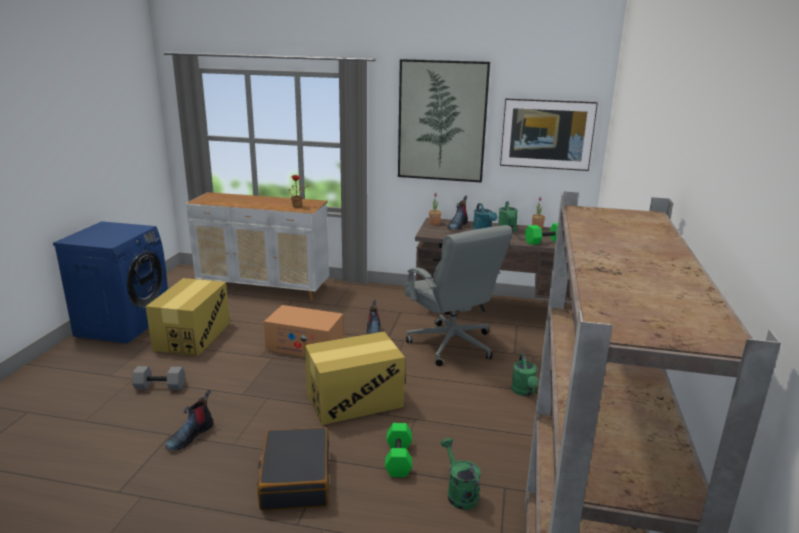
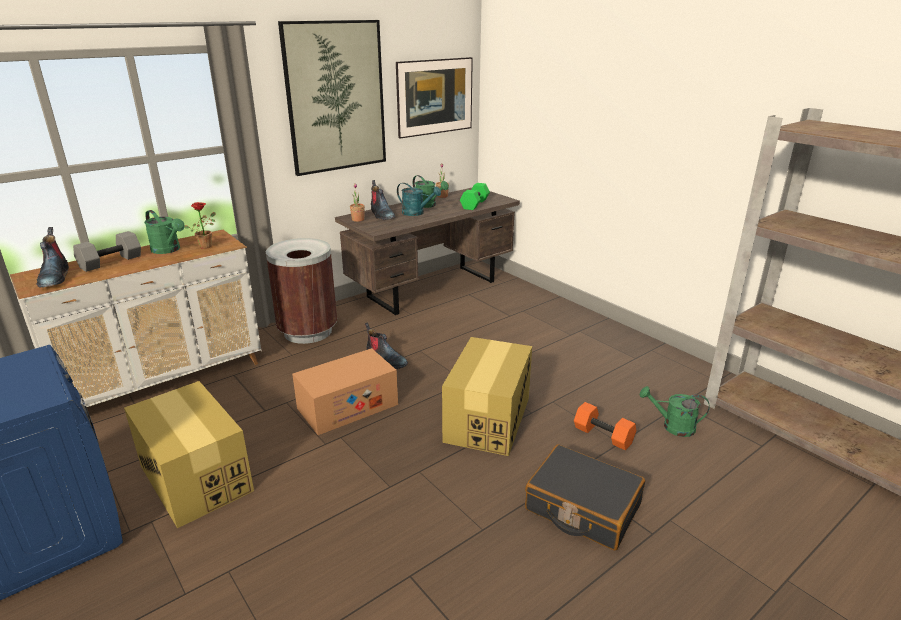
camera: 50 degrees left, 5 degrees up
(161, 386) = (285, 549): grey dumbbell -> grey dumbbell (111, 261)
(190, 436) = (430, 558): boot -> boot (54, 277)
(368, 297) = (308, 331): none -> brown trash can
(399, 459) = (604, 435): green dumbbell -> orange dumbbell
(451, 344) = (458, 332): grey office chair -> none
(524, 392) = (568, 338): green watering can -> green watering can (168, 250)

